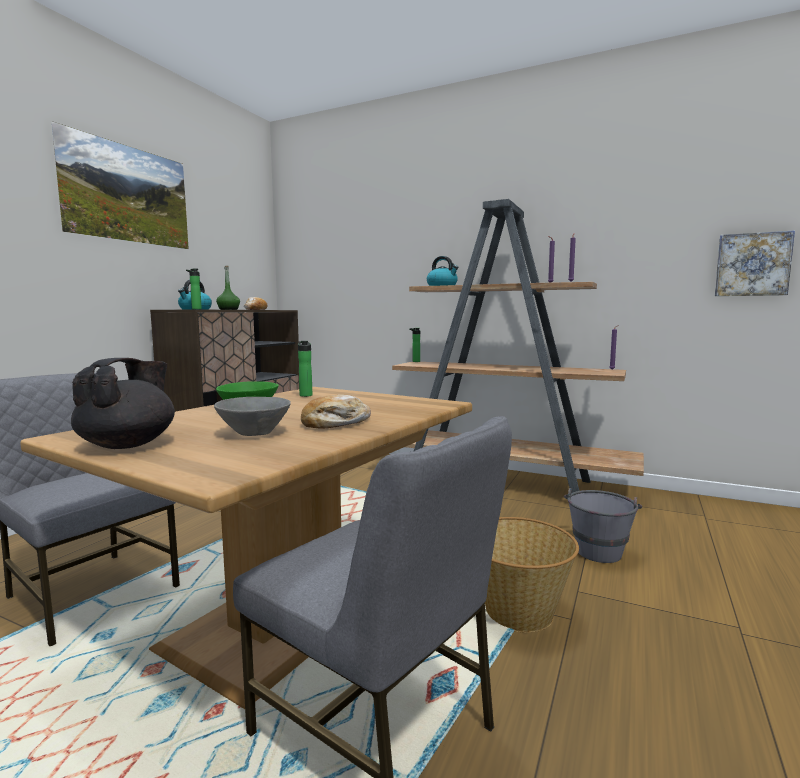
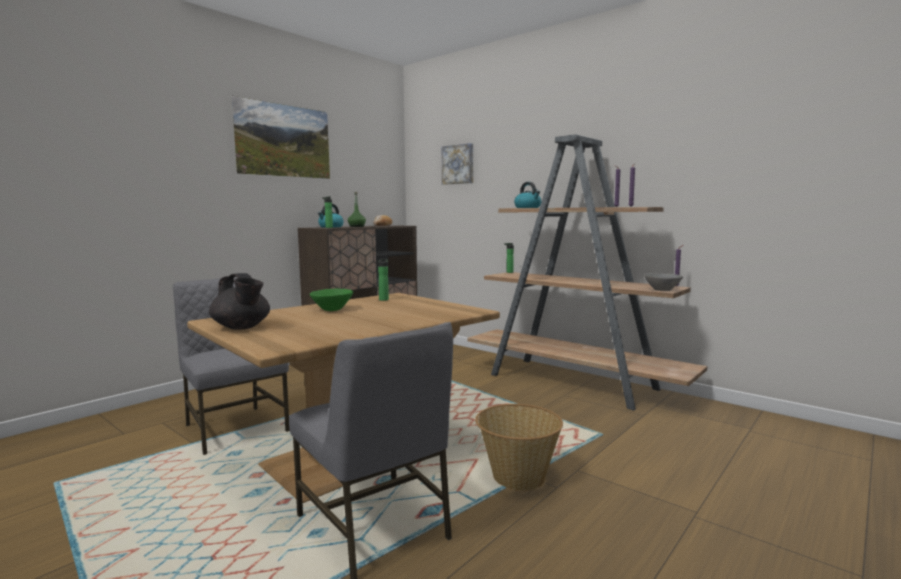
camera: 15 degrees right, 0 degrees up
(129, 444) = (241, 327): black teapot -> black teapot turned 105 degrees clockwise
(255, 433) = (319, 325): grey bowl -> grey bowl (662, 290)
(336, 423) = (378, 321): bread -> none
(599, 548) = (622, 443): grey bucket -> none
(752, 265) = (815, 190): picture -> picture (458, 164)

